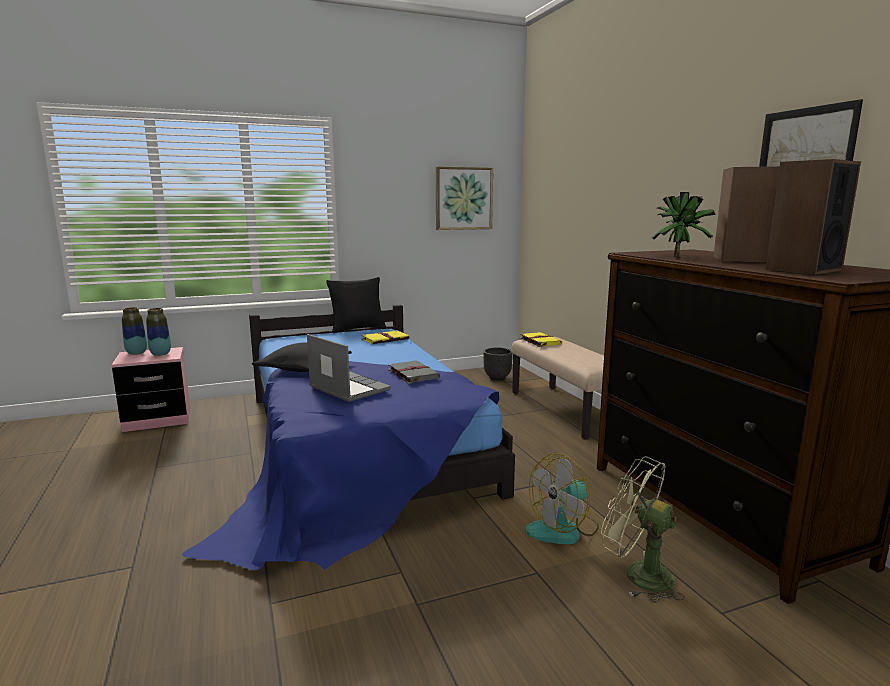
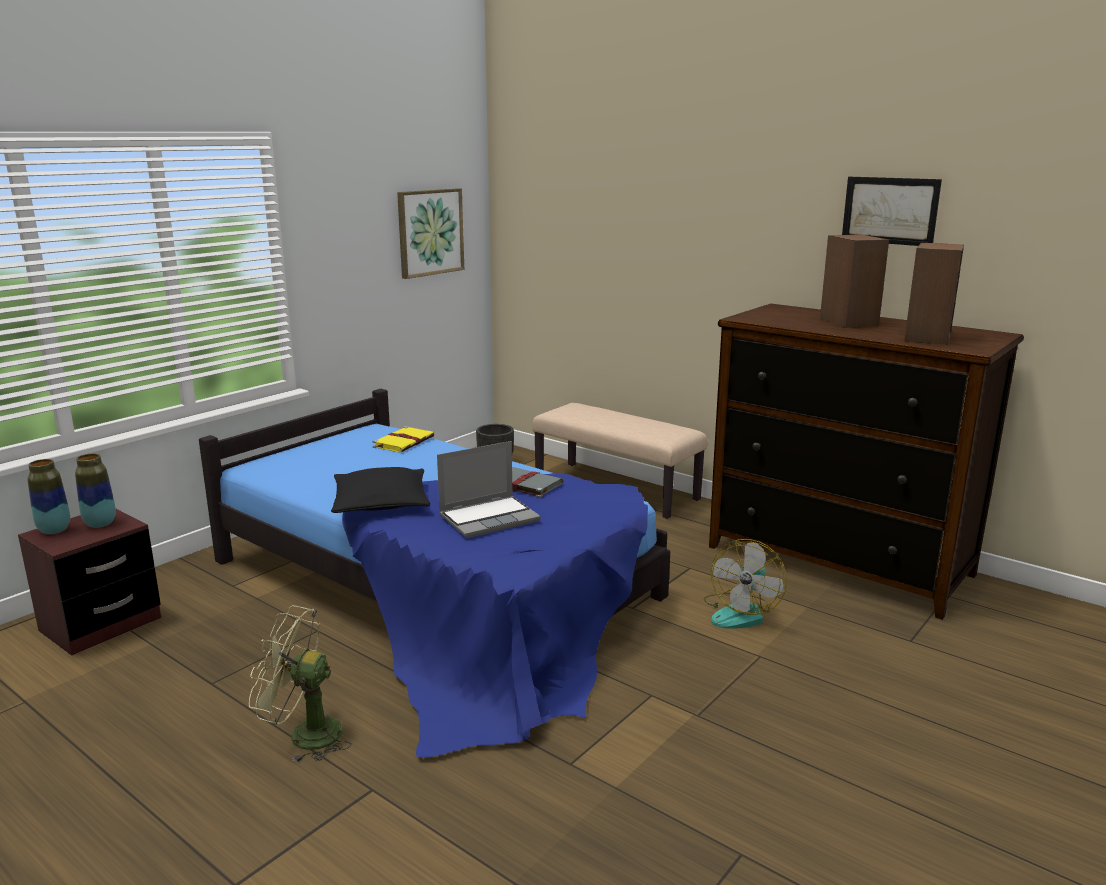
camera: 30 degrees left, 5 degrees up
(157, 420) = (101, 624): pink nightstand -> brown nightstand
(347, 388) = (489, 518): laptop -> laptop turned 135 degrees clockwise
(357, 329) = (336, 432): black pillow -> none
(539, 341) = (570, 412): yellow book -> none
(638, 574) = (832, 631): green fan -> green fan (304, 735)
(679, 257) = (797, 323): potted plant -> none

